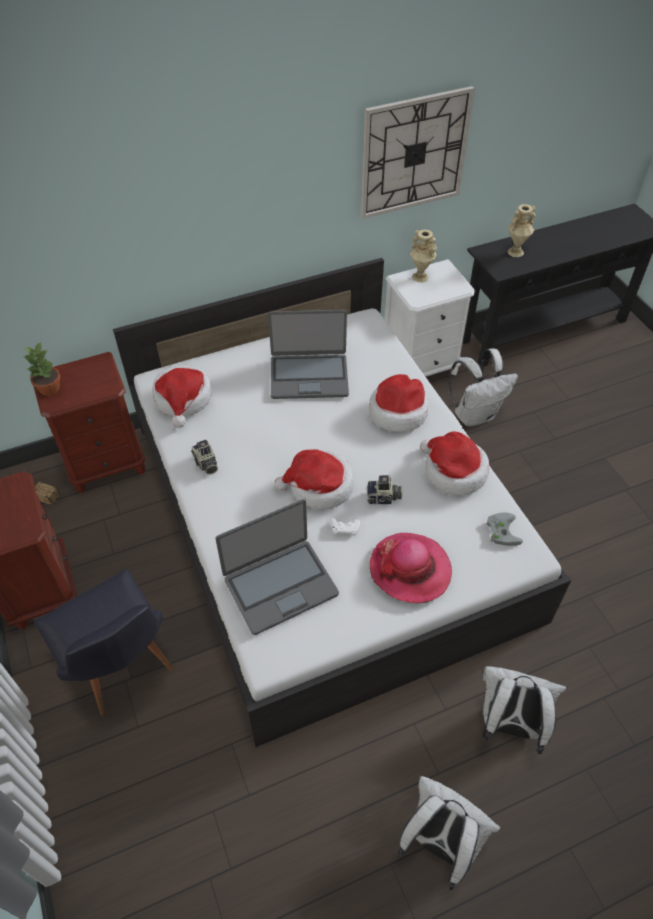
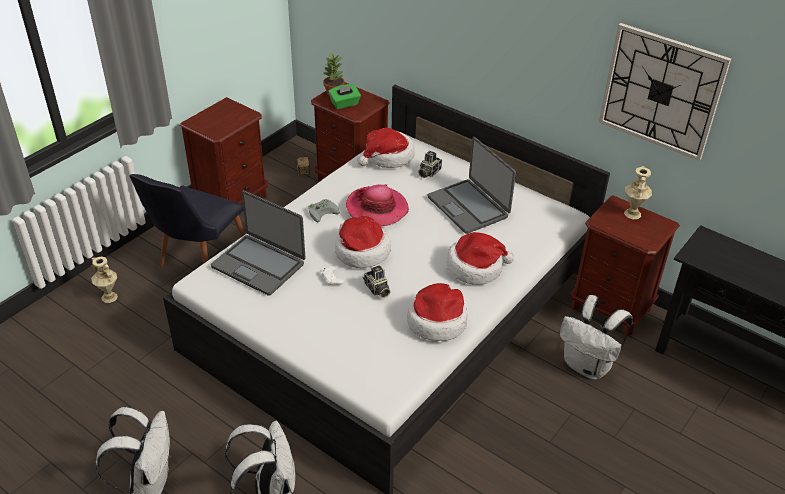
camera: 60 degrees right, 10 degrees down
(81, 388) = (345, 104): none -> green tissue box
(206, 464) = (339, 191): camera -> camera (428, 172)
(410, 569) = (318, 327): hat -> hat (377, 208)
(420, 367) = (610, 308): white nightstand -> brown nightstand
(501, 530) = (396, 369): grey game controller -> grey game controller (323, 211)
(515, 252) = (732, 257): beige vase -> beige vase (109, 297)

